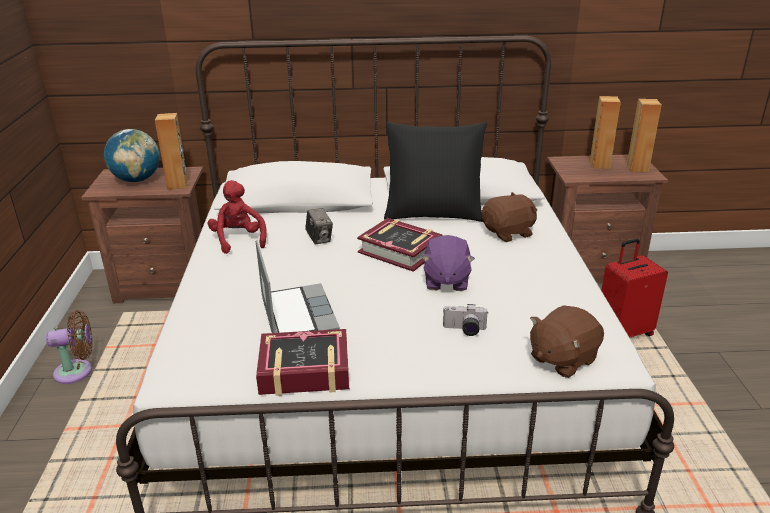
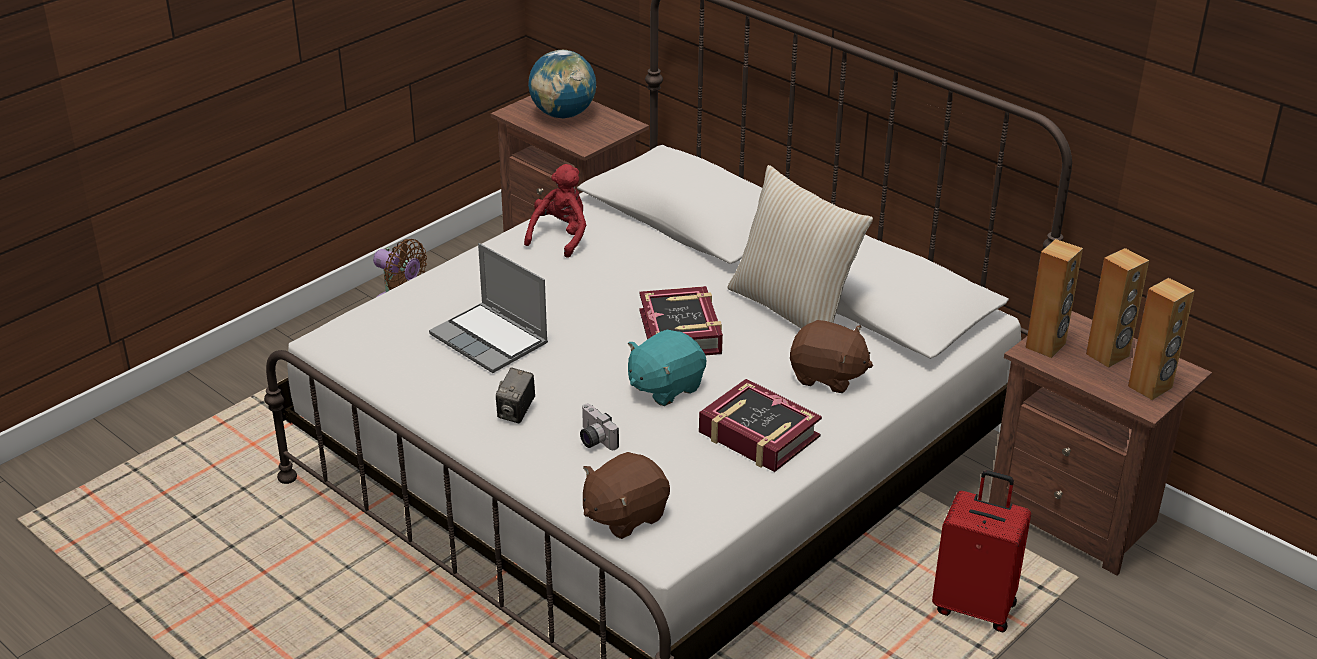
camera: 45 degrees right, 5 degrees up
(178, 184) = (590, 139): brown speaker -> brown speaker (1046, 346)
(297, 314) = (491, 340): laptop -> laptop turned 105 degrees clockwise
(304, 370) = (421, 391): book -> book (758, 435)
(319, 239) = (631, 276): camera -> camera (516, 412)
(433, 213) = (793, 309): black pillow -> beige pillow
(446, 281) = (665, 387): purple plush toy -> turquoise plush toy
(562, 359) = (624, 515): brown plush toy -> brown plush toy turned 45 degrees counterclockwise

